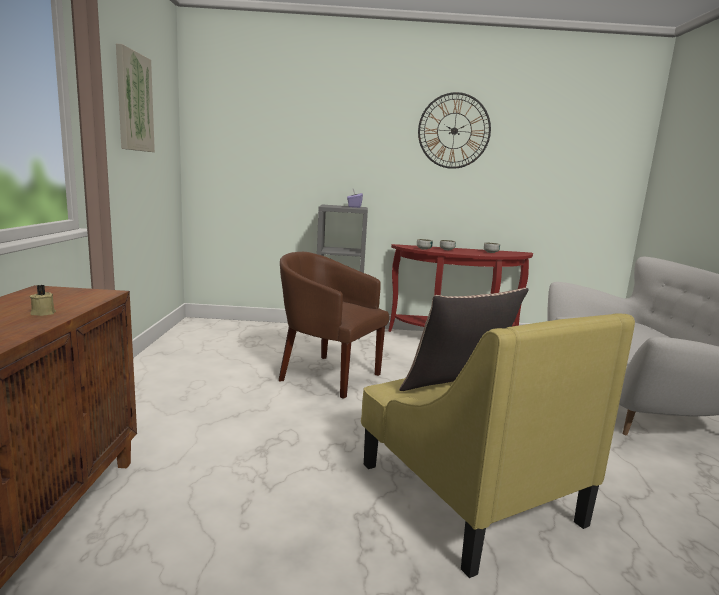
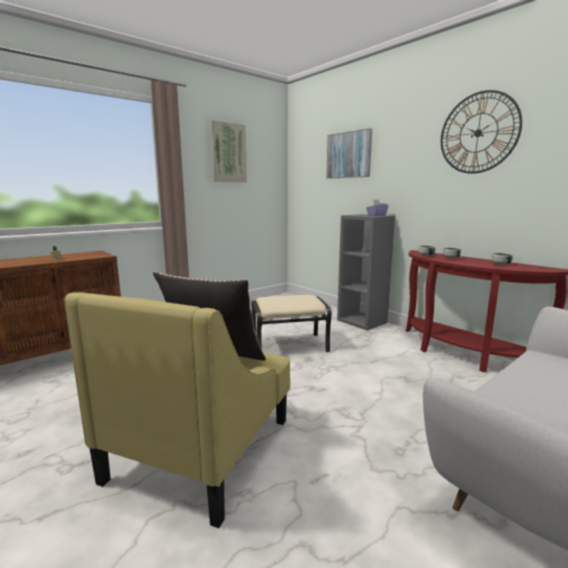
camera: 50 degrees right, 0 degrees up
(298, 130) = (349, 155): none -> picture
(327, 375) = (290, 345): brown armchair -> beige ottoman

